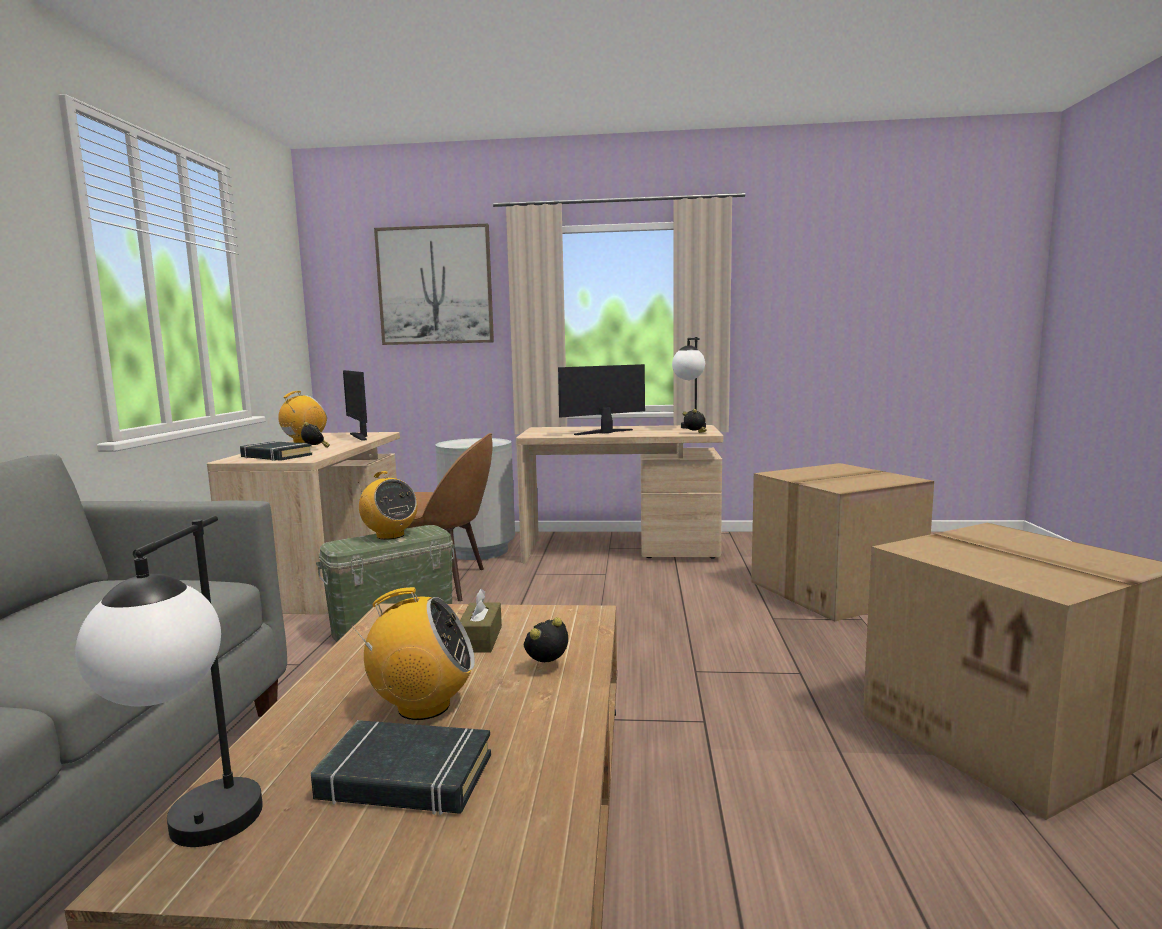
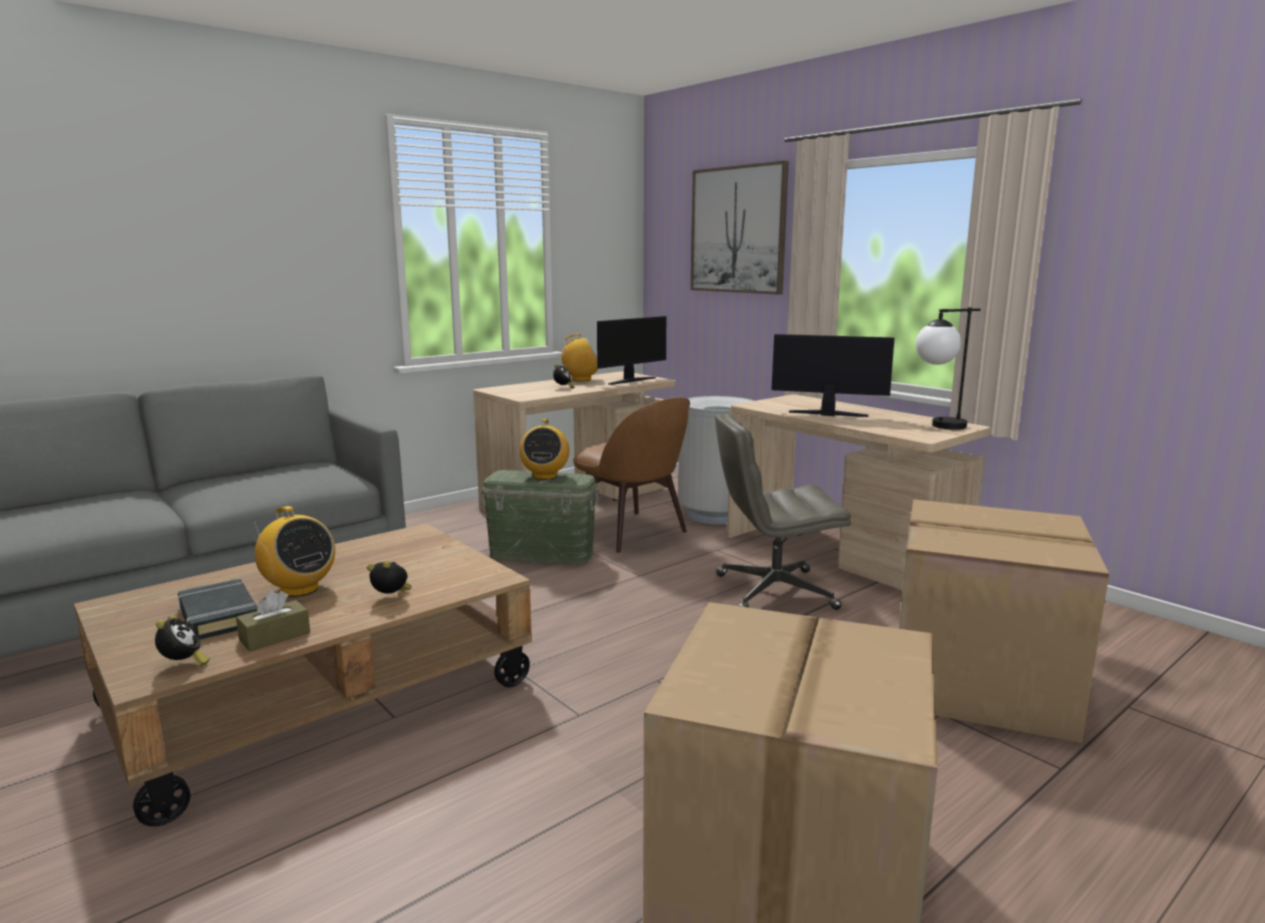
camera: 45 degrees right, 5 degrees up
(197, 842) = (131, 602): table lamp -> none
(276, 456) = (520, 391): black book -> none
(360, 436) = (631, 381): monitor -> monitor turned 150 degrees counterclockwise
(480, 639) = (409, 566): brown tissue box -> brown tissue box (275, 636)
(633, 586) = (773, 592): none -> grey office chair
(695, 434) = (908, 435): alarm clock -> alarm clock (183, 664)

